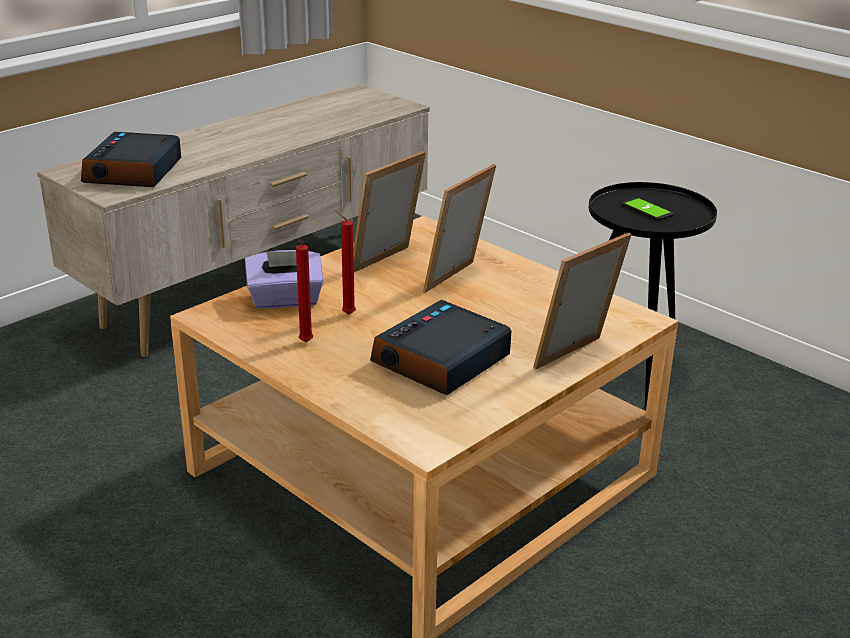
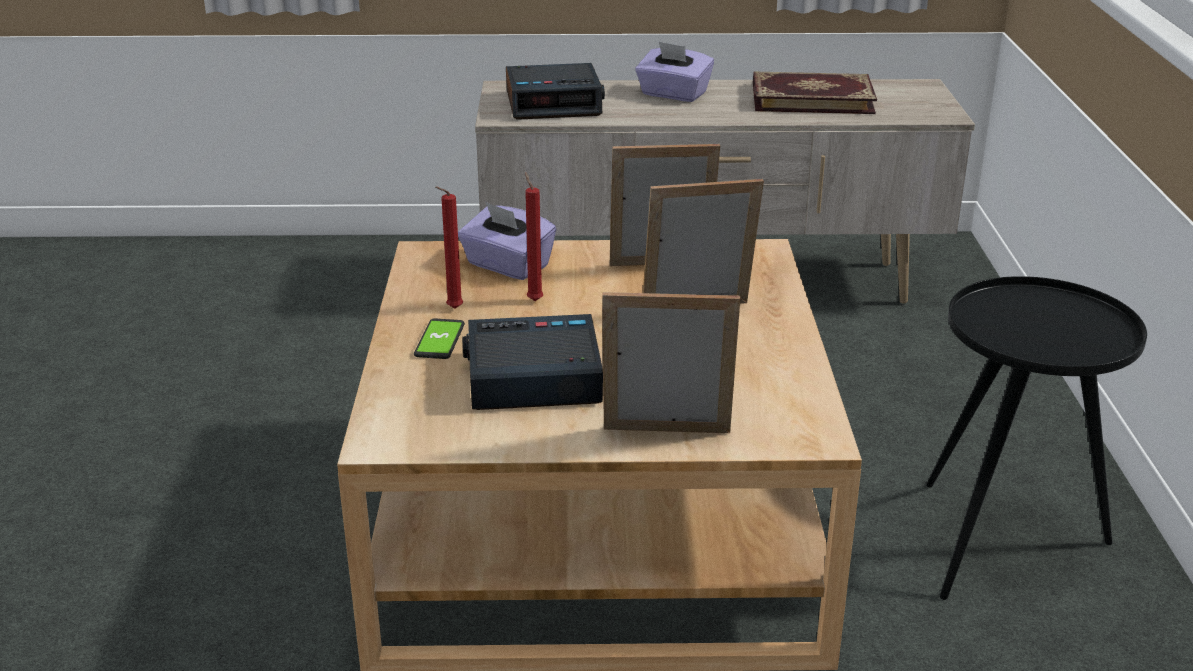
camera: 45 degrees right, 0 degrees up
(133, 172) = (554, 103): alarm clock -> alarm clock turned 150 degrees counterclockwise
(209, 140) = (673, 94): none -> purple tissue box
(306, 117) = (812, 98): none -> book
(647, 210) = (1040, 323): phone -> phone (439, 340)

